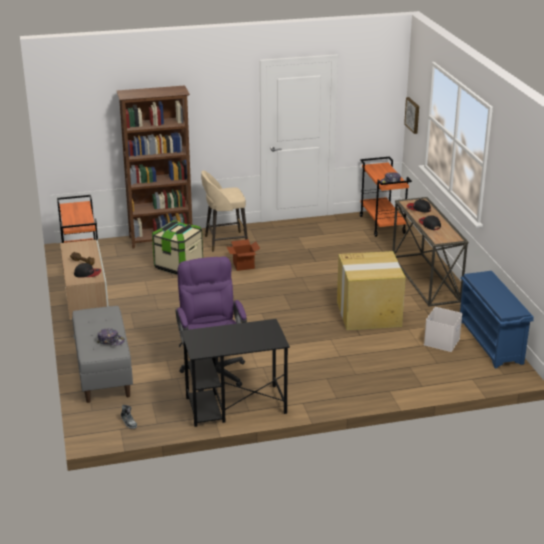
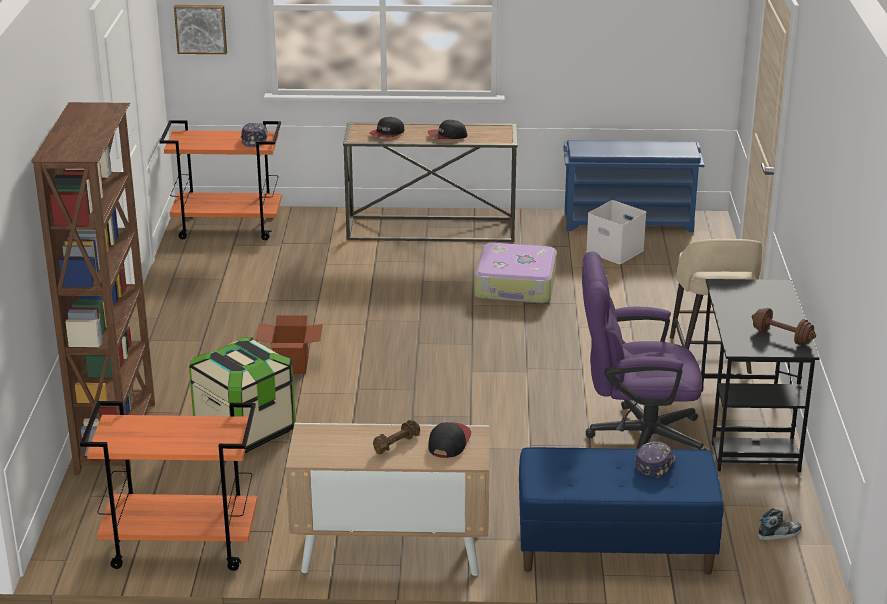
camera: 75 degrees left, 0 degrees up
(103, 372) = (614, 549): grey bench -> blue bench
(210, 346) = (782, 337): none -> brown dumbbell
(224, 242) = (182, 371): beige stool -> beige stool (710, 356)
(369, 314) = (516, 286): cardboard box -> suitcase

